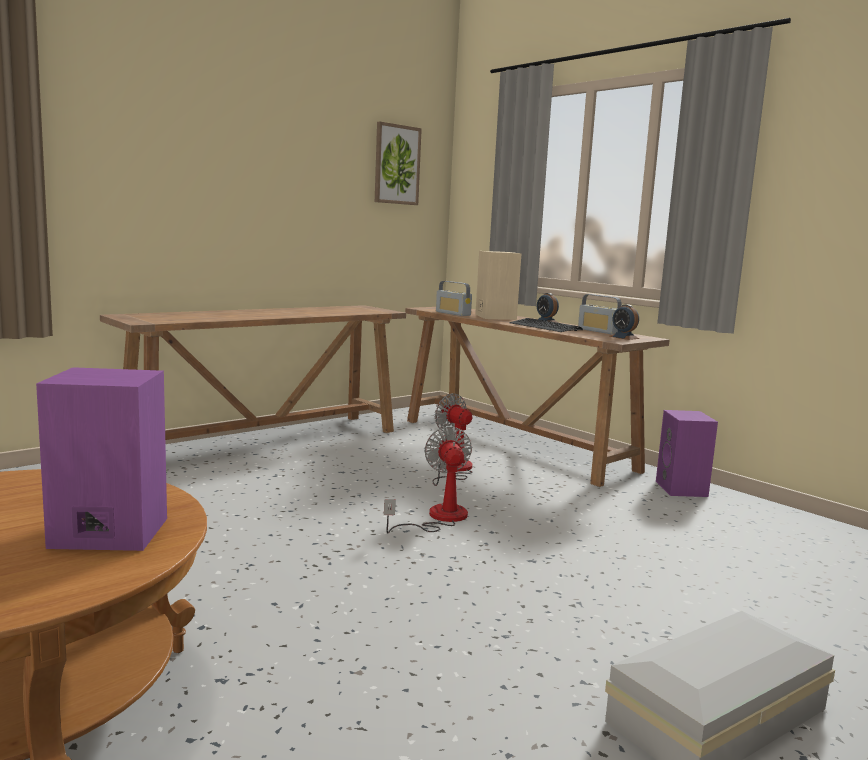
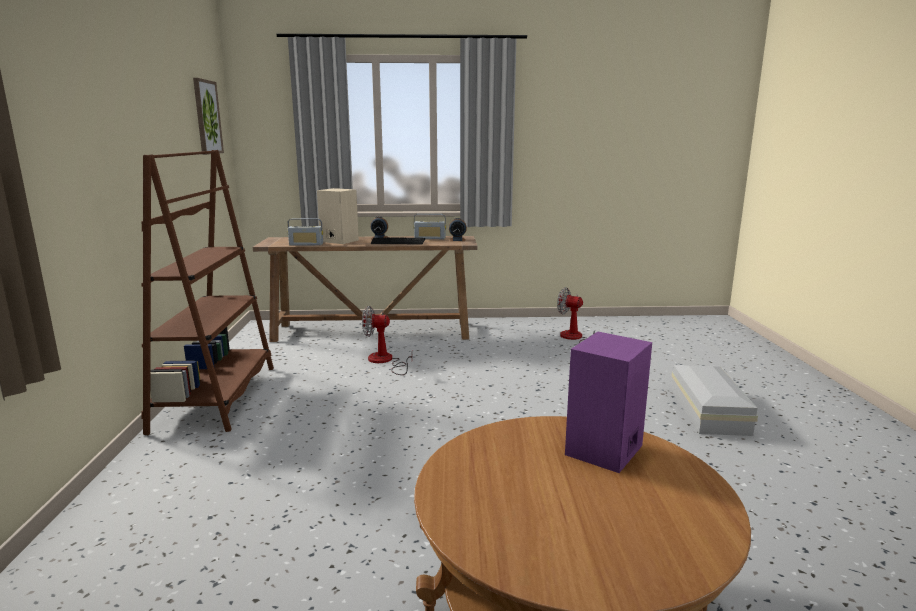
camera: 50 degrees left, 5 degrees up
(268, 442) = (217, 398): brown console table -> brown bookcase
(438, 518) = (452, 391): fan -> fan (574, 338)
(683, 489) = (499, 325): purple speaker -> none

